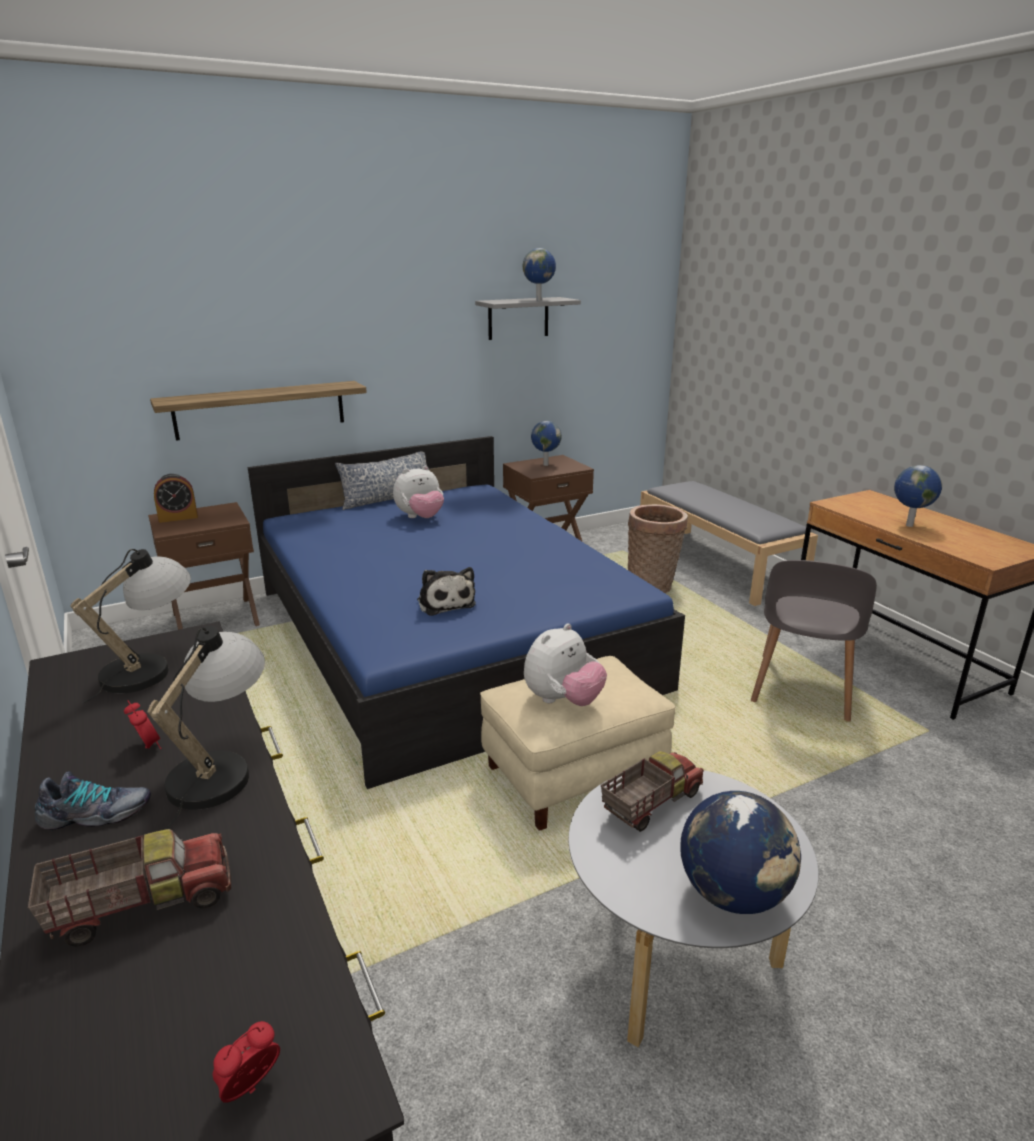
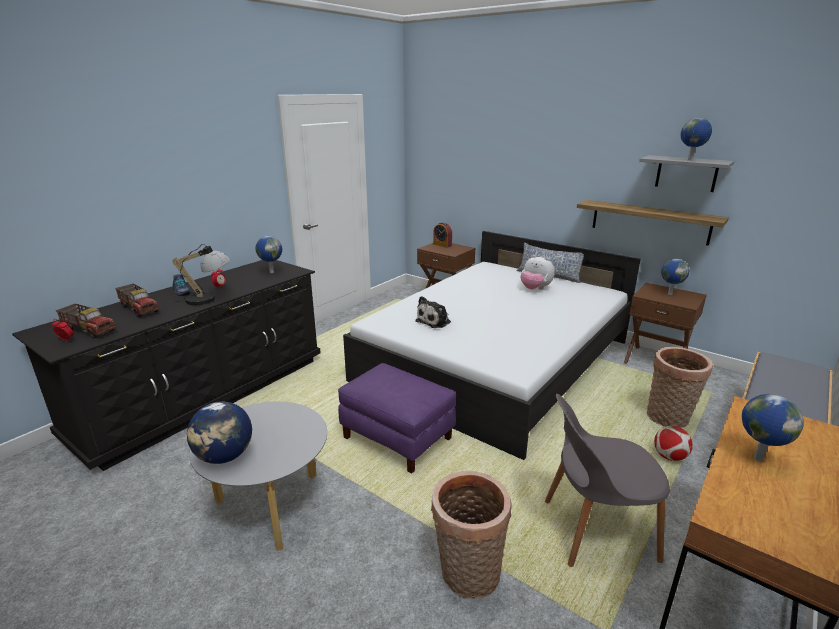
camera: 65 degrees right, 0 degrees up
(150, 667) = (271, 272): table lamp -> globe
(260, 410) = (497, 201): shelf -> shelf (649, 221)
(446, 637) = (495, 360): blue bed -> white bed
(563, 701) = (384, 384): plush toy -> none
(574, 774) = (398, 438): beige ottoman -> purple ottoman
(650, 803) = (288, 421): toy truck -> toy truck (89, 330)
(710, 611) = (669, 457): none -> football
(853, 792) = (467, 576): none -> basket

